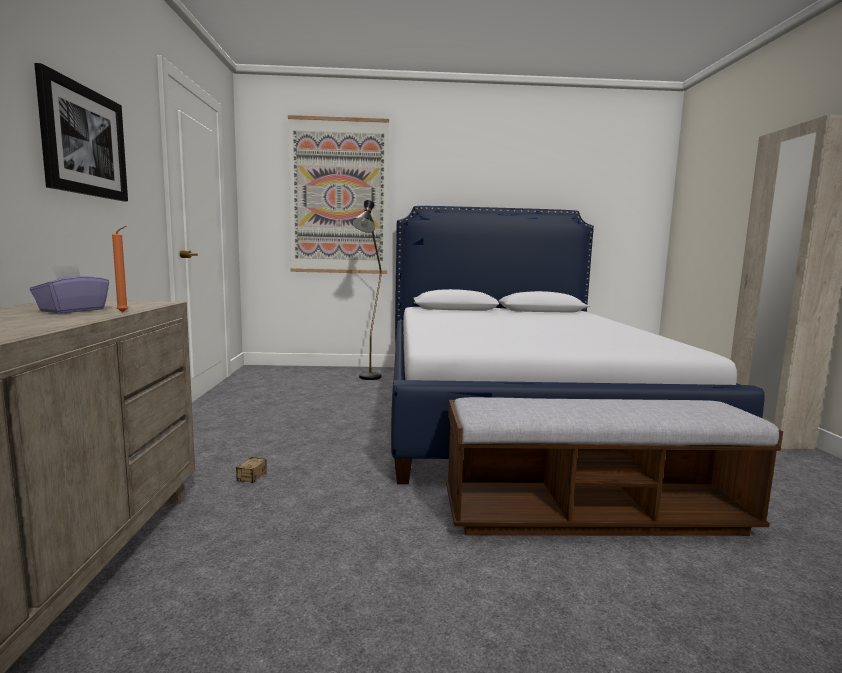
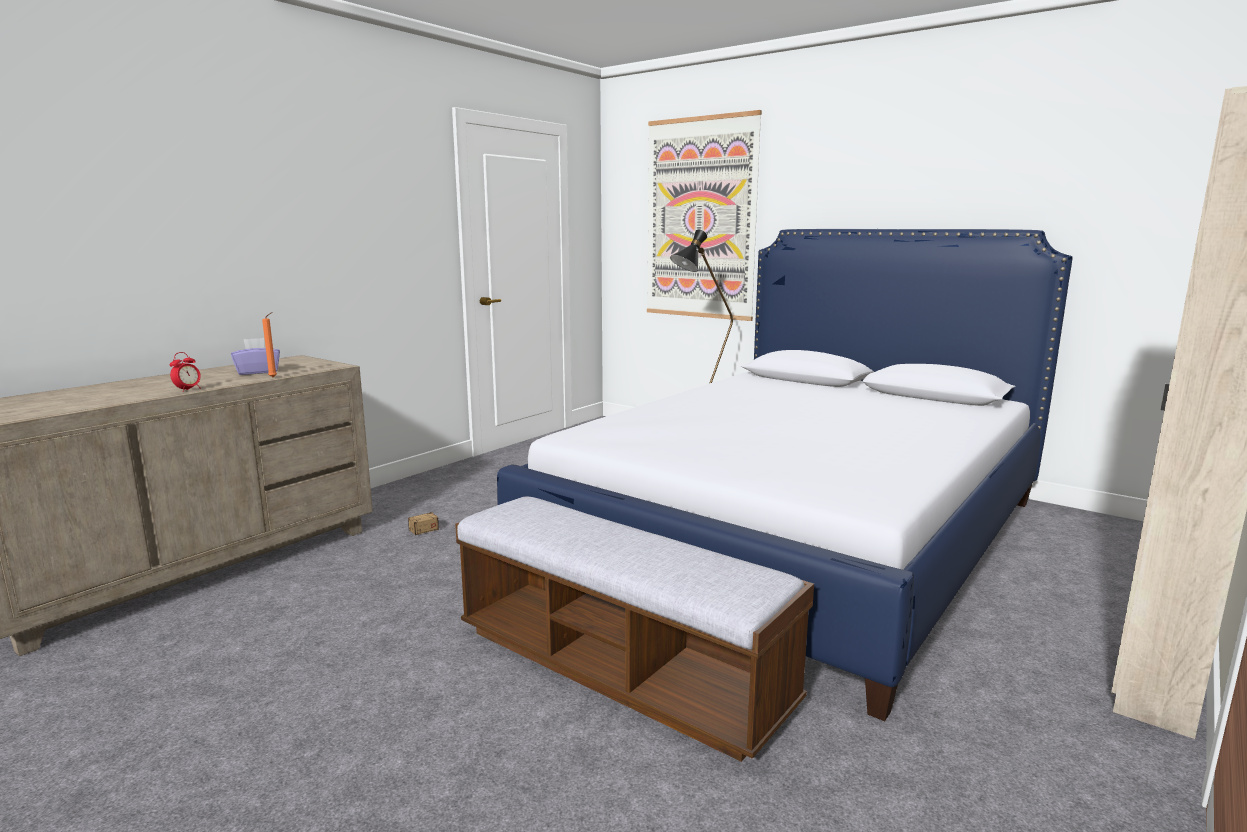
camera: 40 degrees right, 5 degrees up
(45, 327) = (188, 390): none -> alarm clock
(84, 141) = (341, 219): picture -> none

